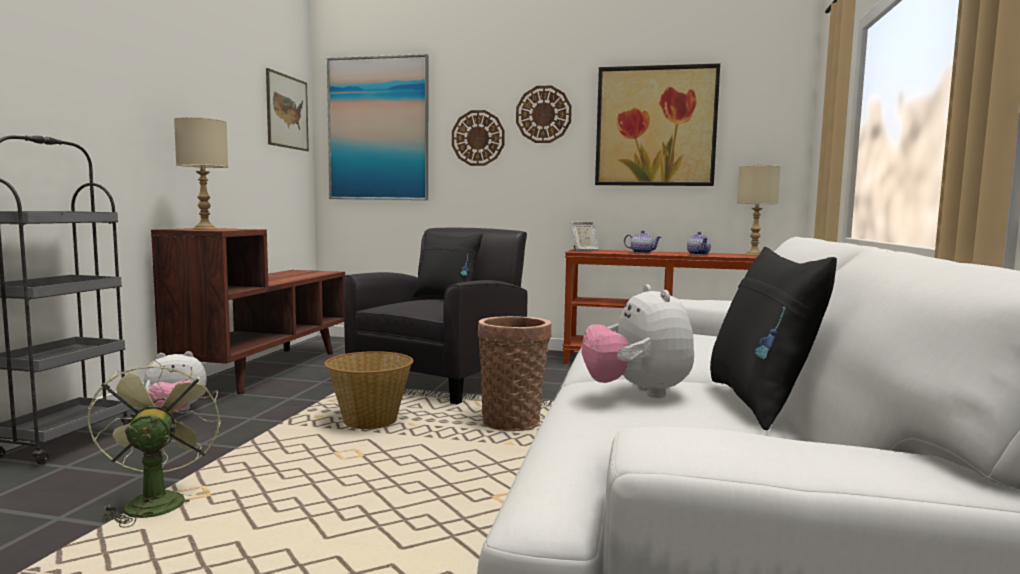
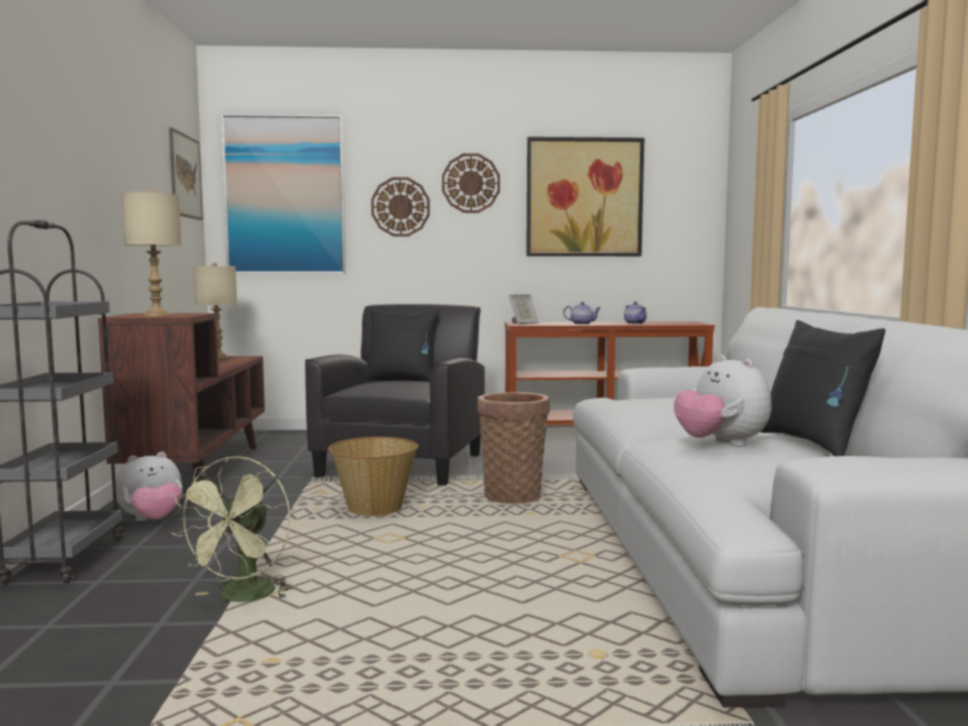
camera: 15 degrees left, 0 degrees up
(155, 501) = (242, 597): green fan -> green fan turned 135 degrees counterclockwise
(754, 255) = (683, 322): beige table lamp -> beige table lamp (218, 357)

